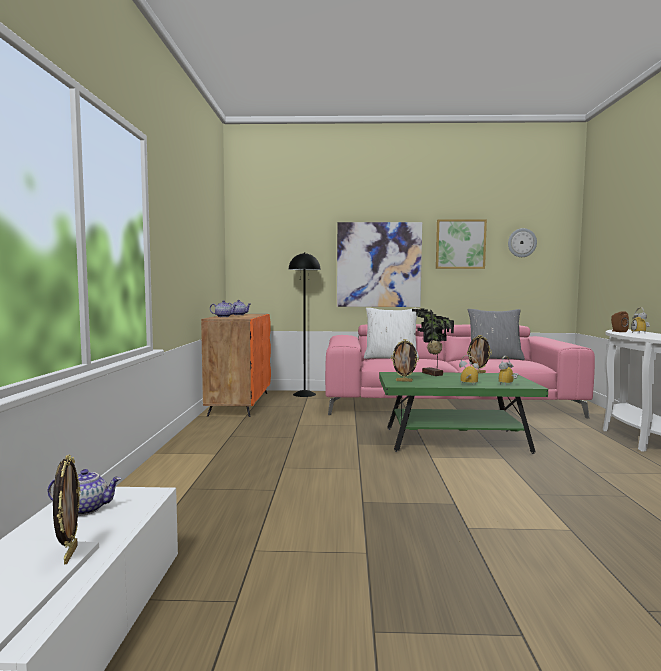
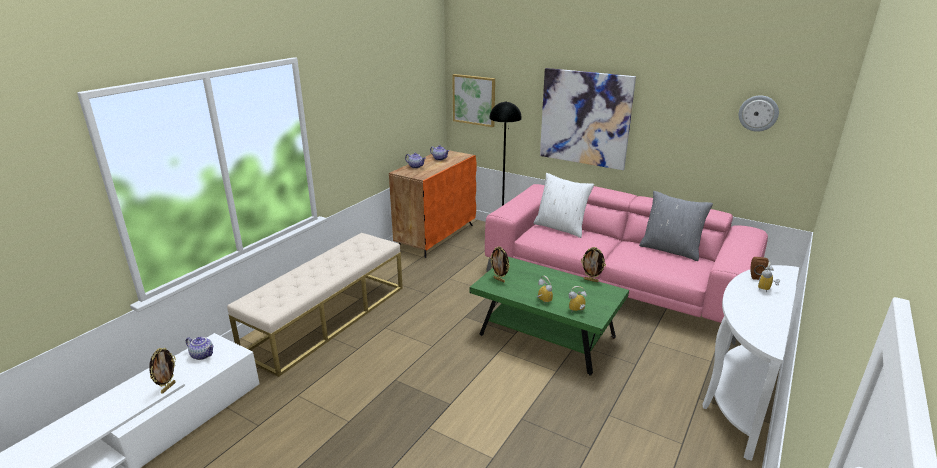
camera: 30 degrees right, 20 degrees up
(196, 475) = (328, 318): none -> beige bench
(431, 374) = (542, 272): potted plant -> none
(460, 244) = (678, 106): picture -> picture (474, 100)

